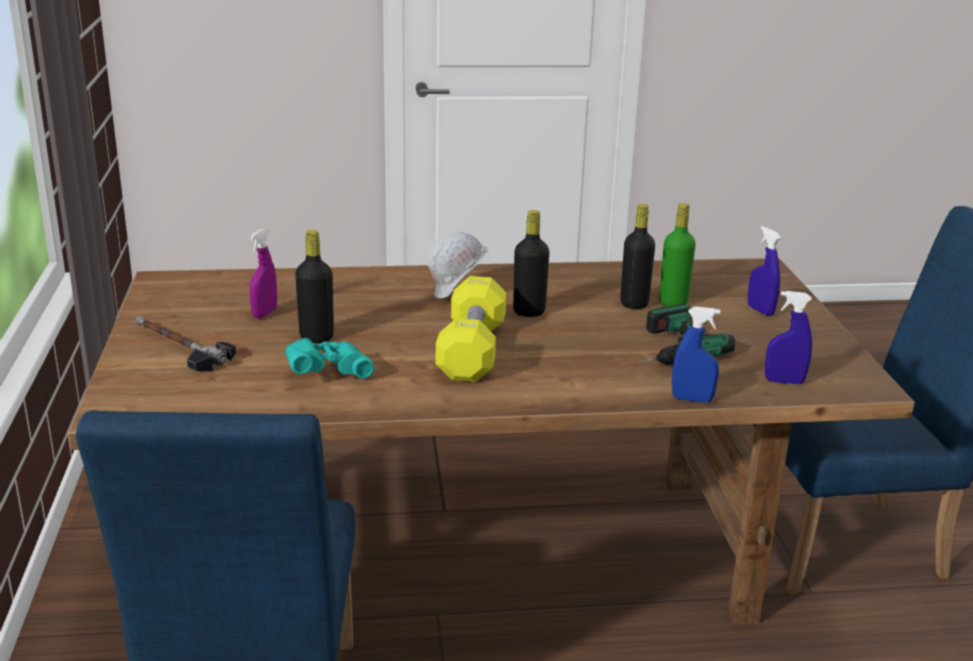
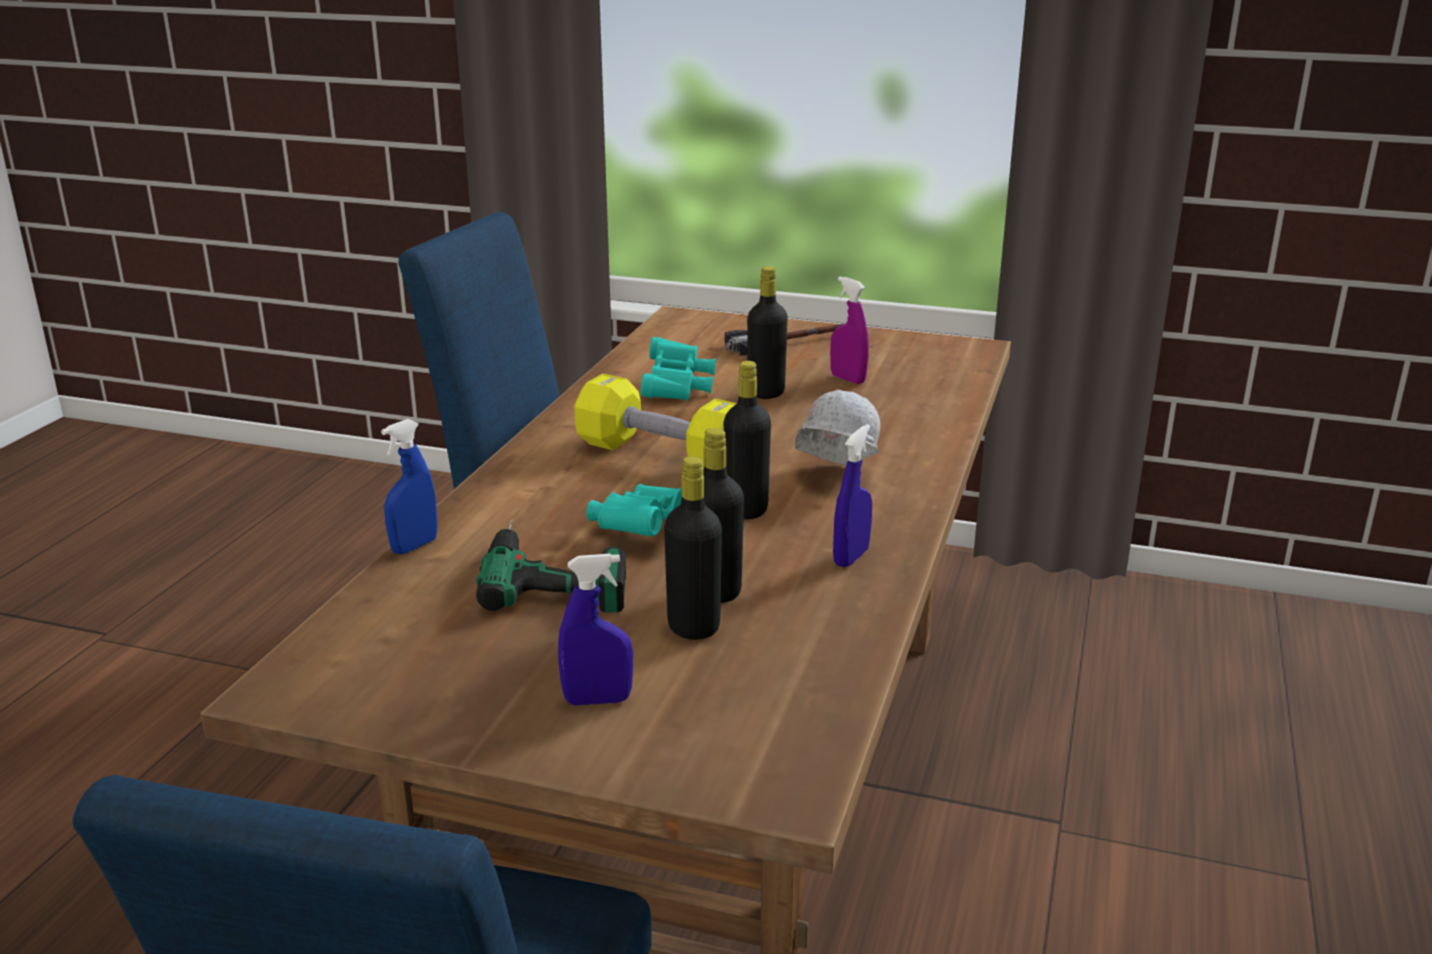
camera: 115 degrees right, 0 degrees up
(587, 335) = (642, 530): none -> turquoise binoculars
(673, 302) = (693, 627): green bottle -> black bottle
(784, 381) = (375, 625): blue spray bottle -> blue spray bottle (851, 557)

